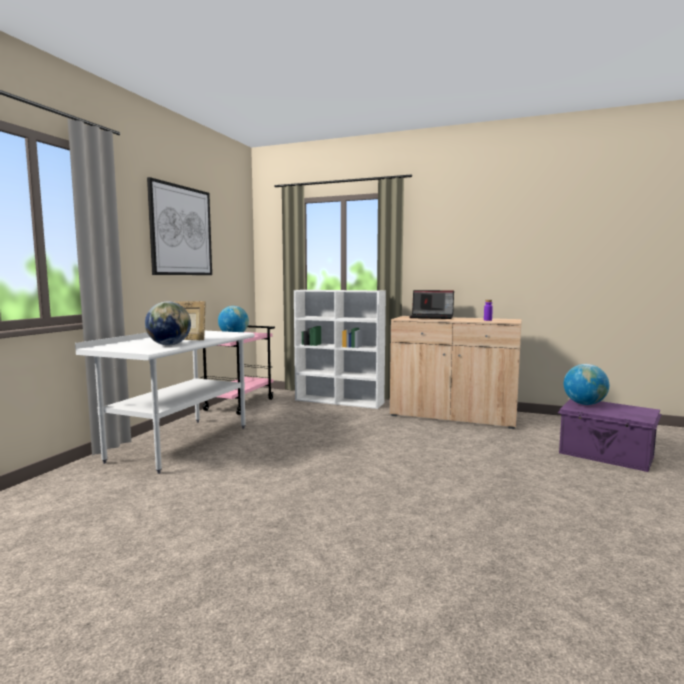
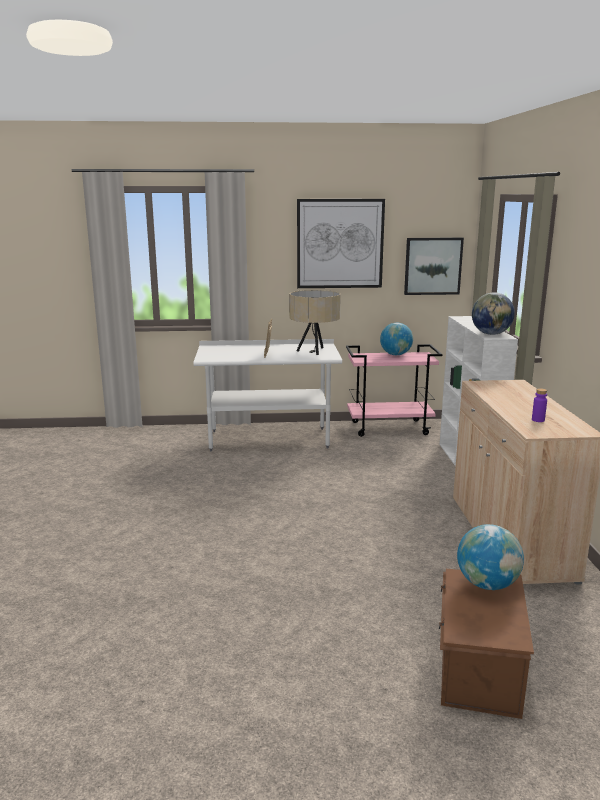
camera: 65 degrees right, 10 degrees up
(169, 345) = (237, 356): globe -> globe (491, 334)
(210, 333) = (314, 351): none -> beige table lamp
(236, 257) = (433, 266): none -> picture
(432, 317) = (522, 393): laptop -> none
(606, 455) = (477, 668): purple storage box -> brown storage box

